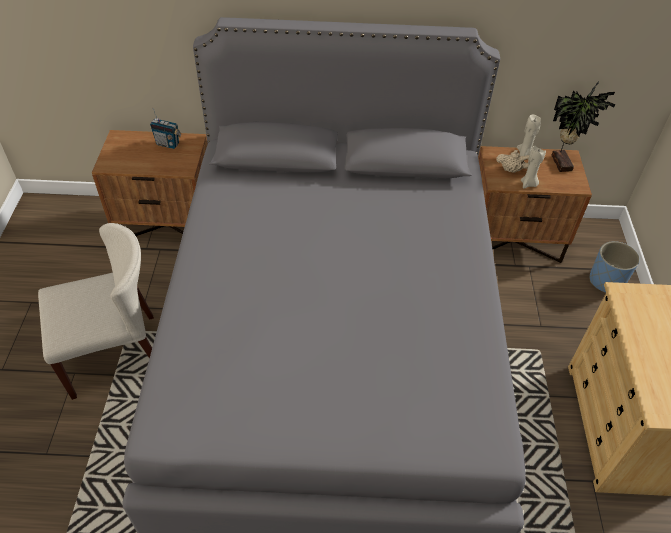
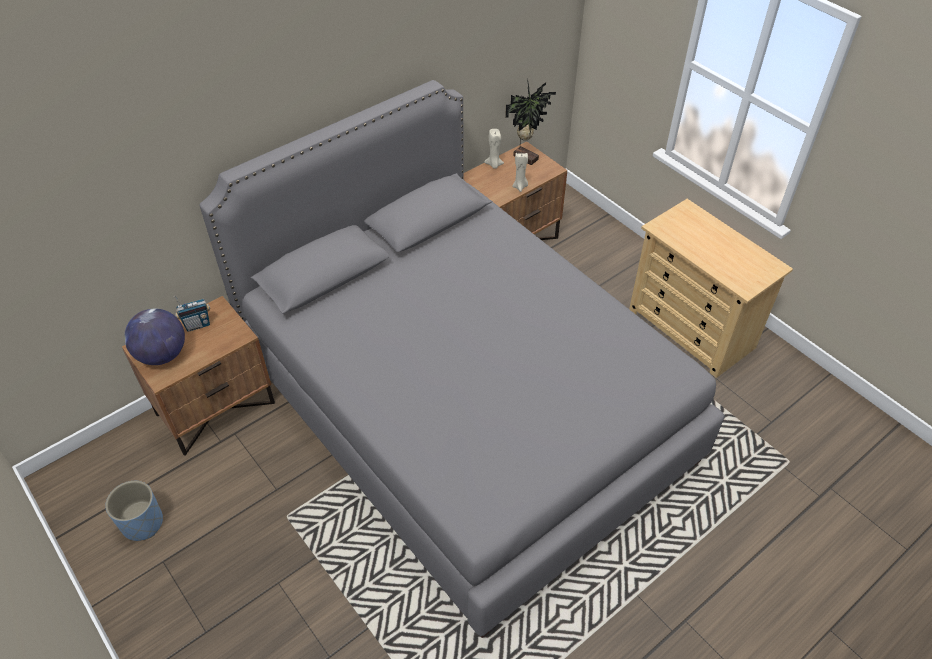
camera: 40 degrees left, 0 degrees up
(115, 355) = (297, 542): beige chair -> none
(125, 150) = (162, 355): none -> globe
(511, 170) = (498, 182): beige teapot -> none
(606, 281) = (598, 233): blue planter -> blue planter (142, 523)

